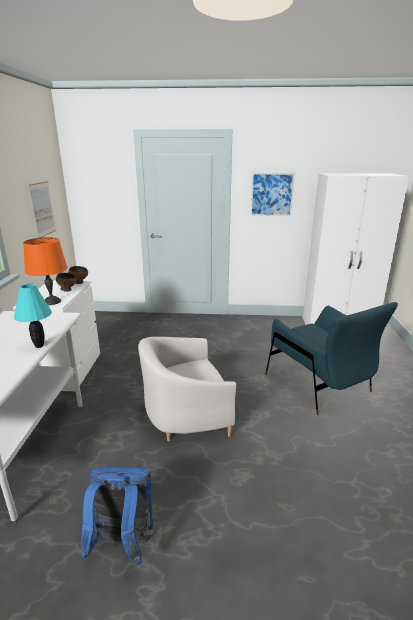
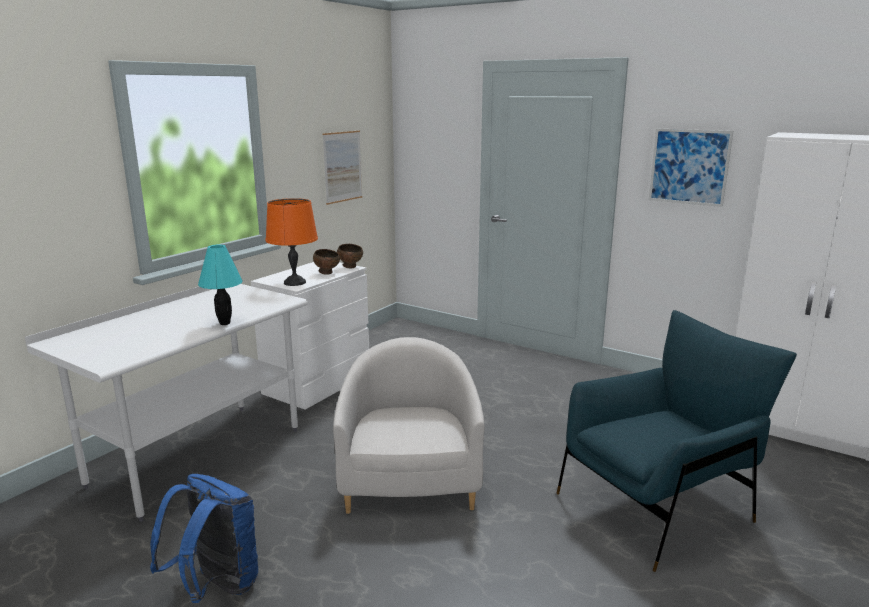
camera: 30 degrees right, 5 degrees down
(187, 416) = (409, 481): white armchair -> white armchair turned 75 degrees clockwise
(319, 385) = (657, 505): blue armchair -> blue armchair turned 120 degrees counterclockwise

